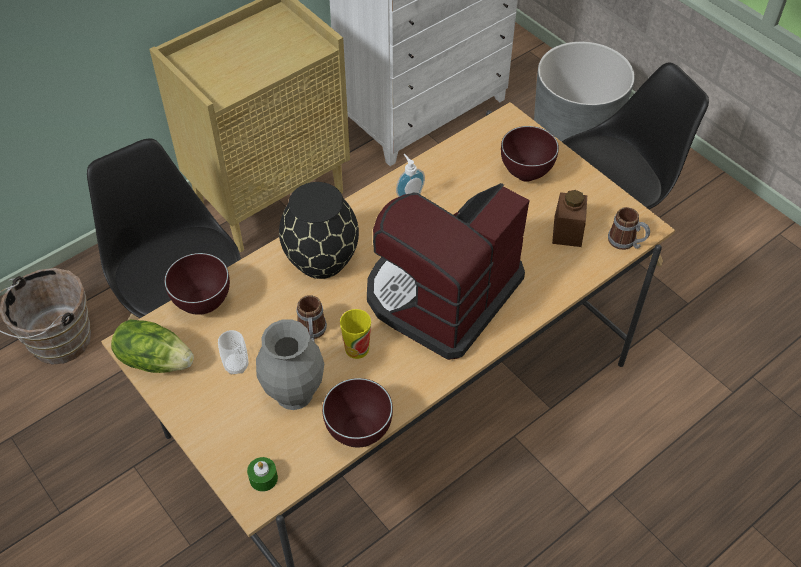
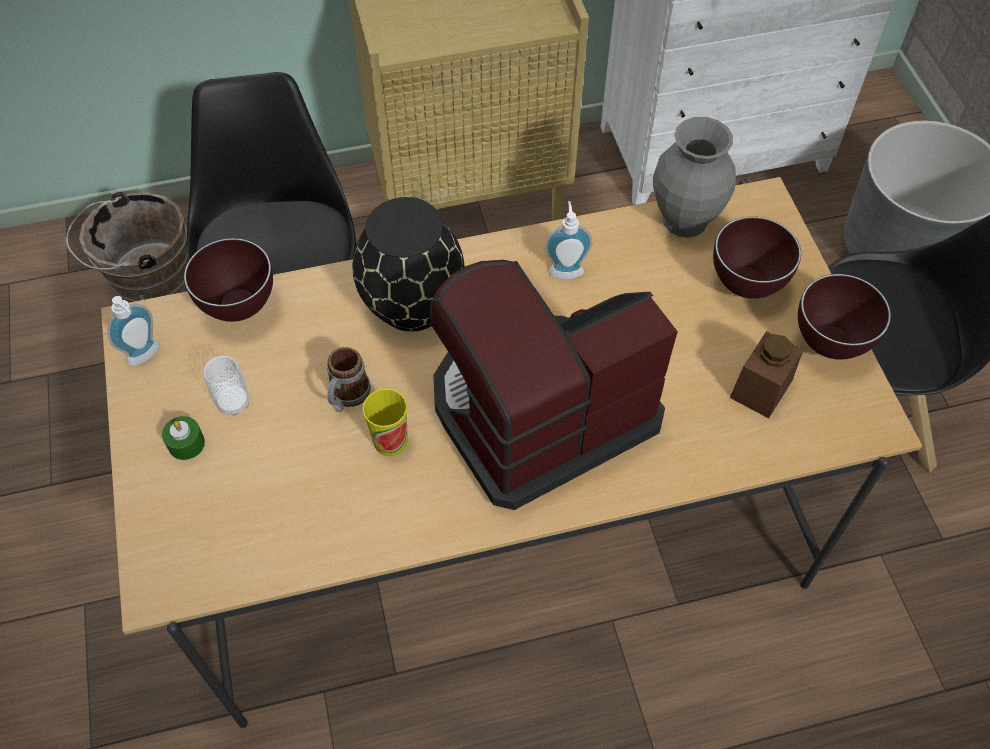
camera: 25 degrees right, 5 degrees up
(155, 360) = (146, 356): lettuce -> soap dispenser
(263, 478) = (181, 565): green candle -> green candle (186, 443)
(294, 392) = (282, 467): grey vase -> grey vase (685, 219)
(358, 431) = (329, 554): brown bowl -> brown bowl (828, 343)
(626, 242) = (838, 437): mug -> none

